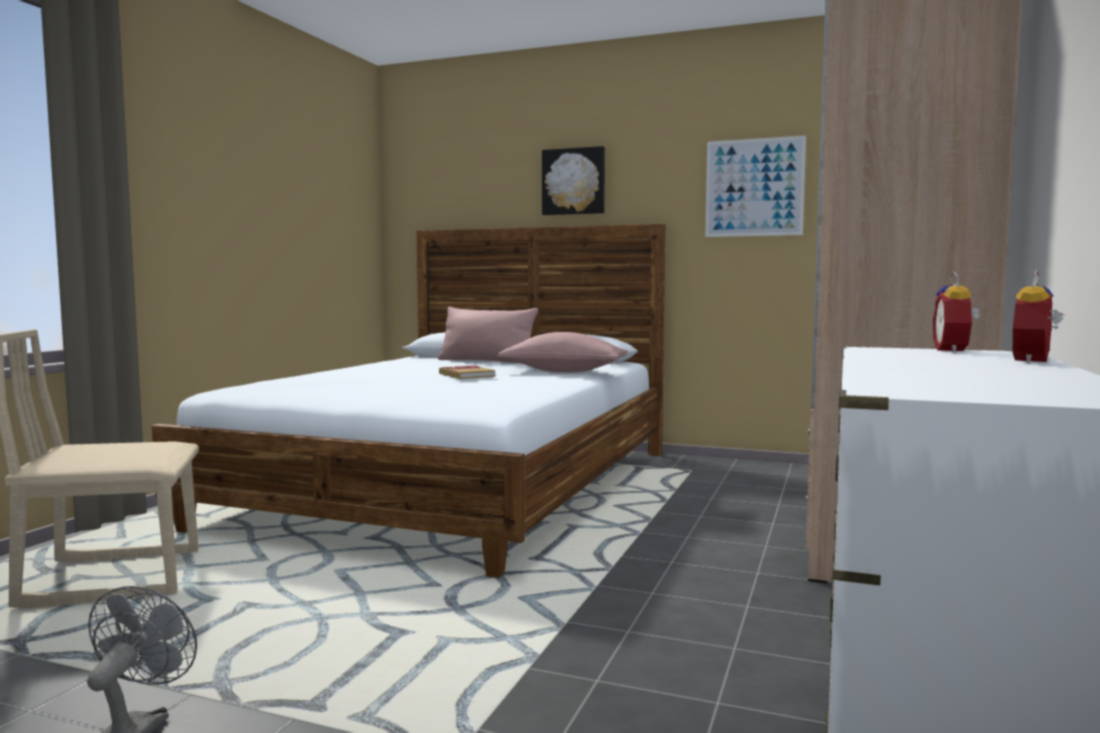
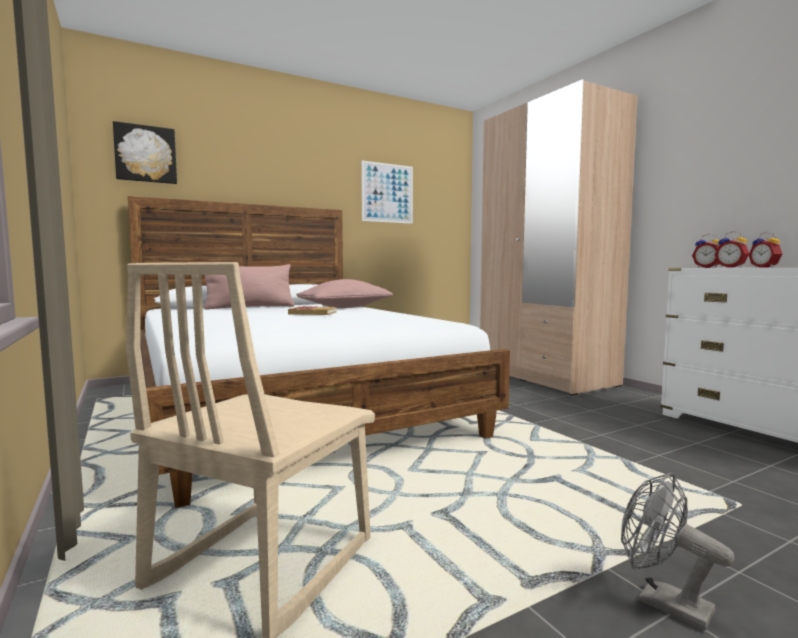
camera: 50 degrees left, 0 degrees up
(574, 181) = (272, 173): picture -> picture (145, 154)
(926, 355) = (731, 267): none -> alarm clock

